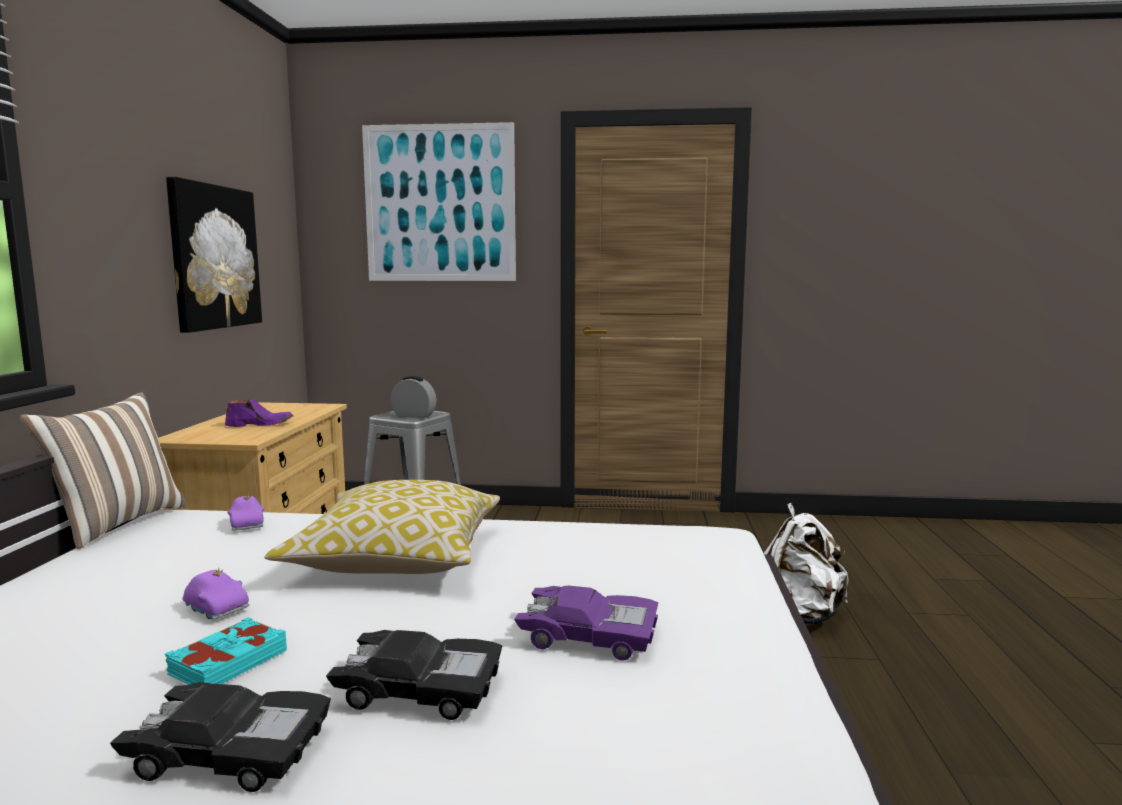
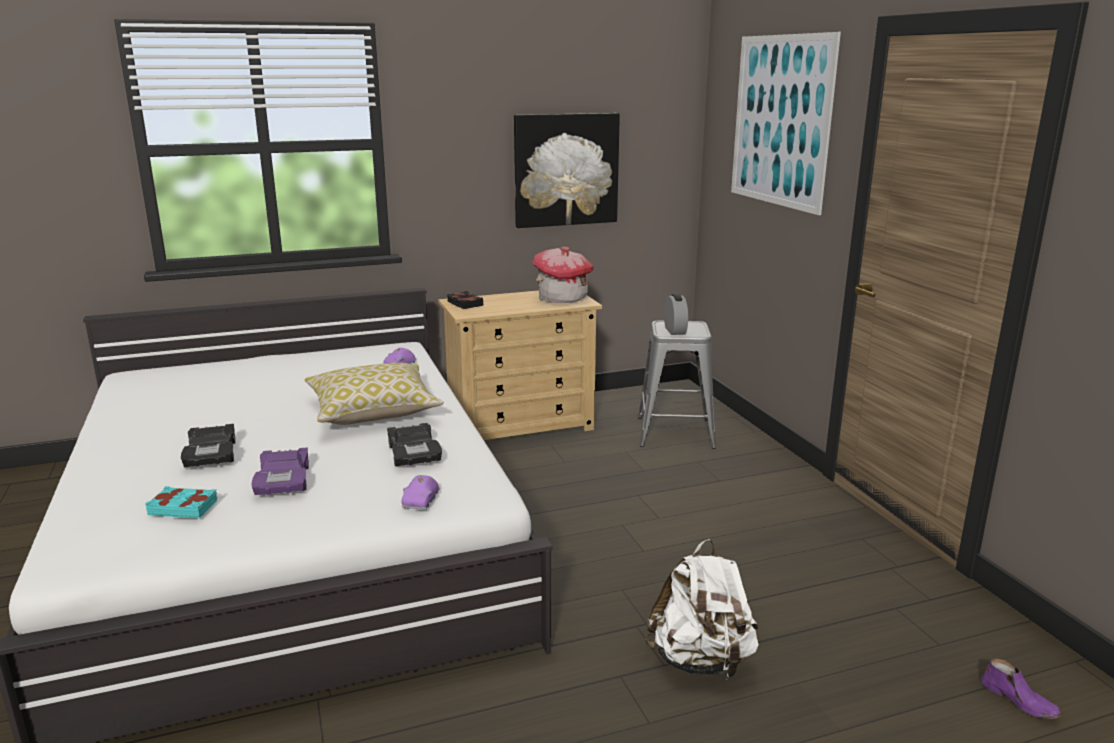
camera: 65 degrees right, 10 degrees up
(116, 524) = (384, 342): pillow -> none
(204, 435) = (464, 304): none -> black book
(217, 609) = (286, 395): purple toy car -> purple toy car (421, 502)
(227, 662) = (231, 414): turquoise book -> turquoise book (183, 507)
(229, 752) = (161, 437): black toy car -> black toy car (414, 453)
(260, 424) = (506, 305): purple shoe -> purple shoe (1019, 700)
(287, 409) = (562, 298): none -> toy house

